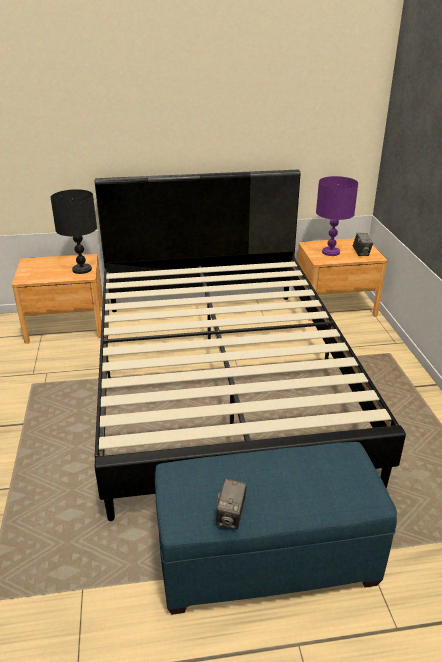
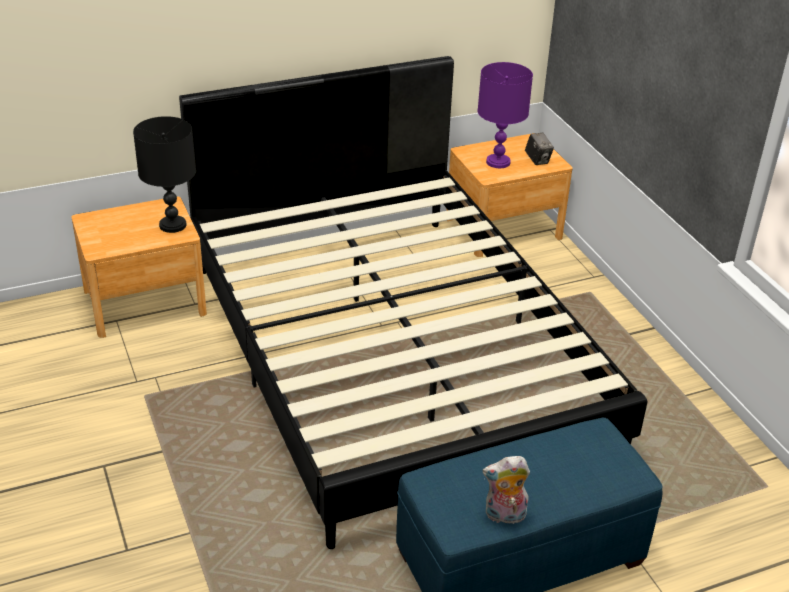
camera: 15 degrees left, 5 degrees up
(231, 517) = (504, 516): camera -> plush toy

